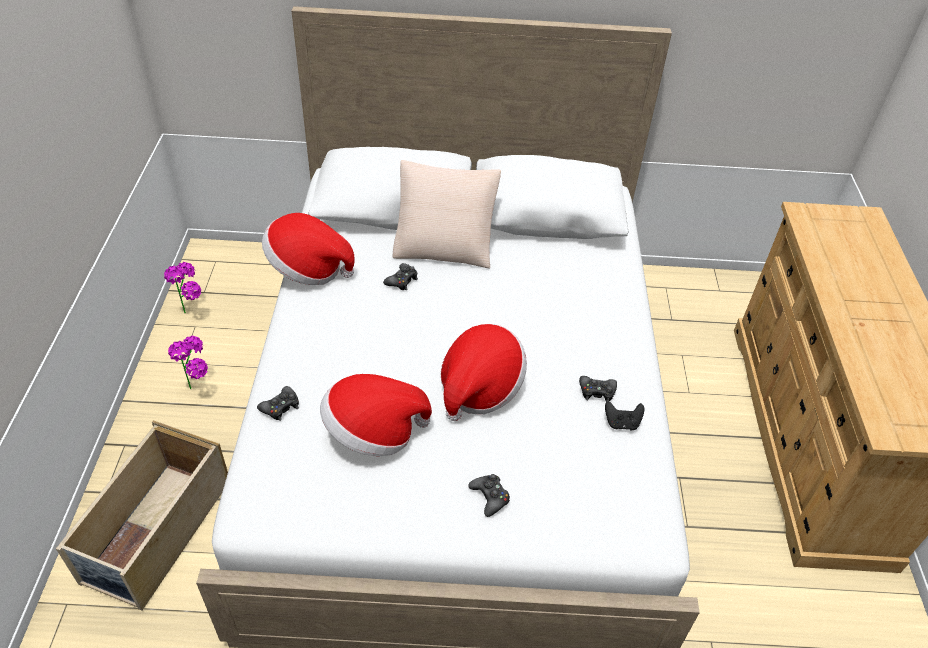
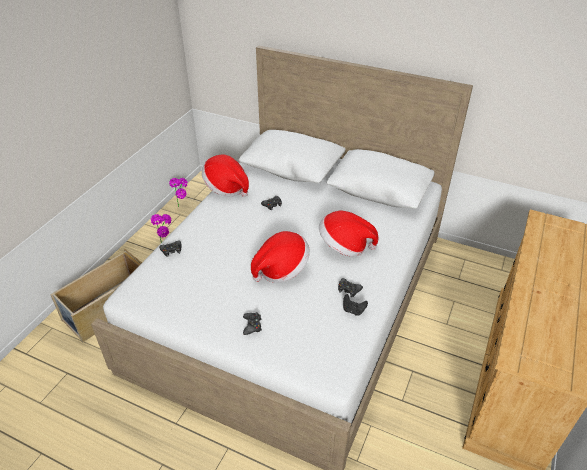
camera: 25 degrees right, 5 degrees down
(373, 432) = (210, 275): hat -> hat (344, 246)
(445, 245) = (307, 192): beige pillow -> none

